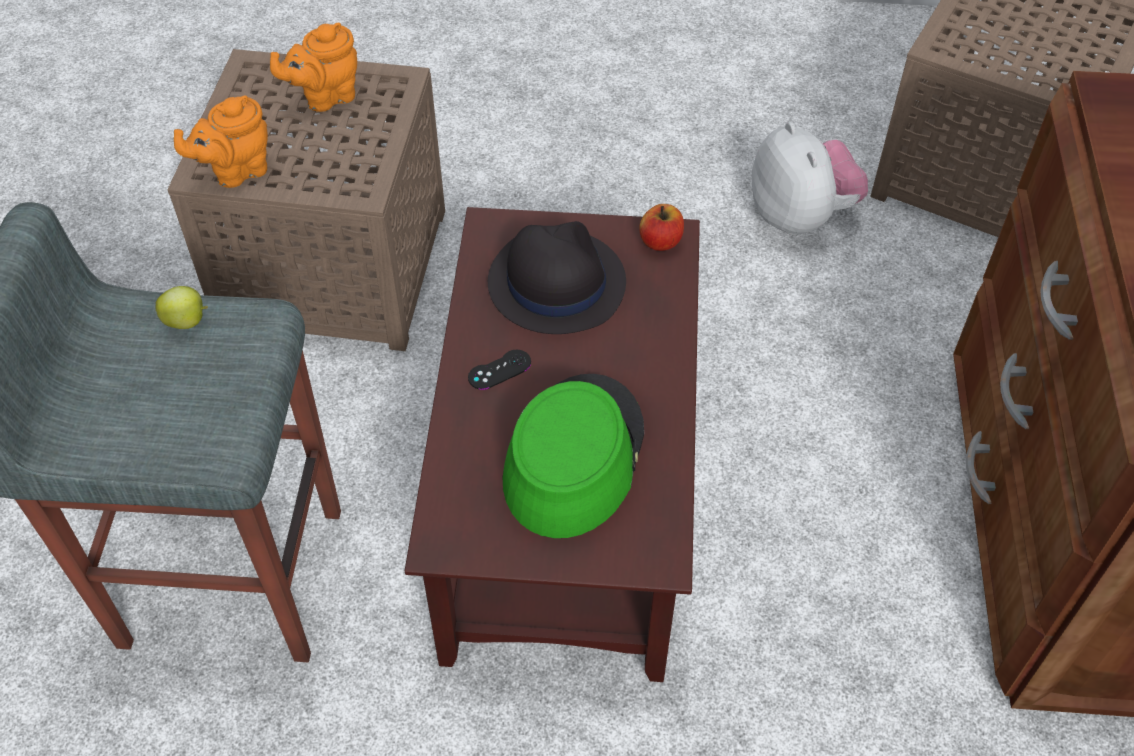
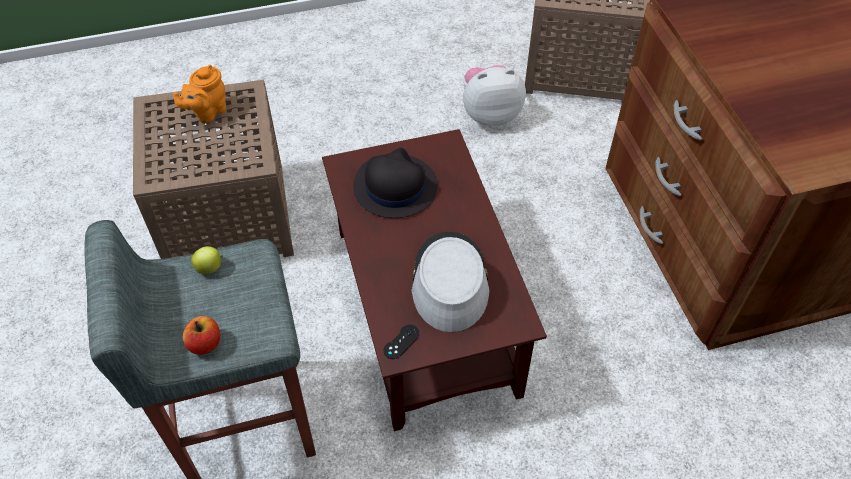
camera: 20 degrees left, 0 degrees up
(236, 171) = (172, 172): orange teapot -> none
(499, 370) = (385, 246): black game controller -> black game controller (401, 342)
(573, 456) = (449, 282): green hat -> grey hat
(661, 241) = (443, 147): apple -> apple (205, 343)
(800, 216) = (490, 114): plush toy -> plush toy turned 60 degrees counterclockwise

